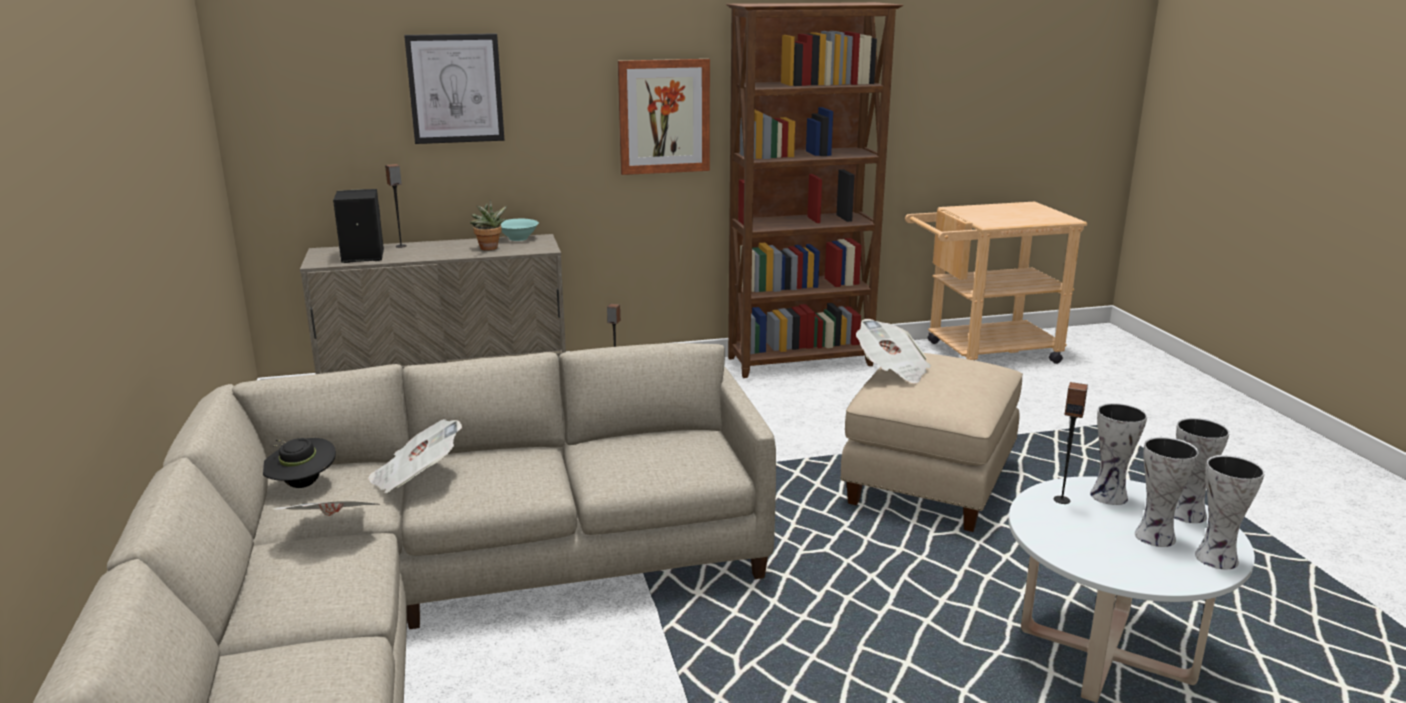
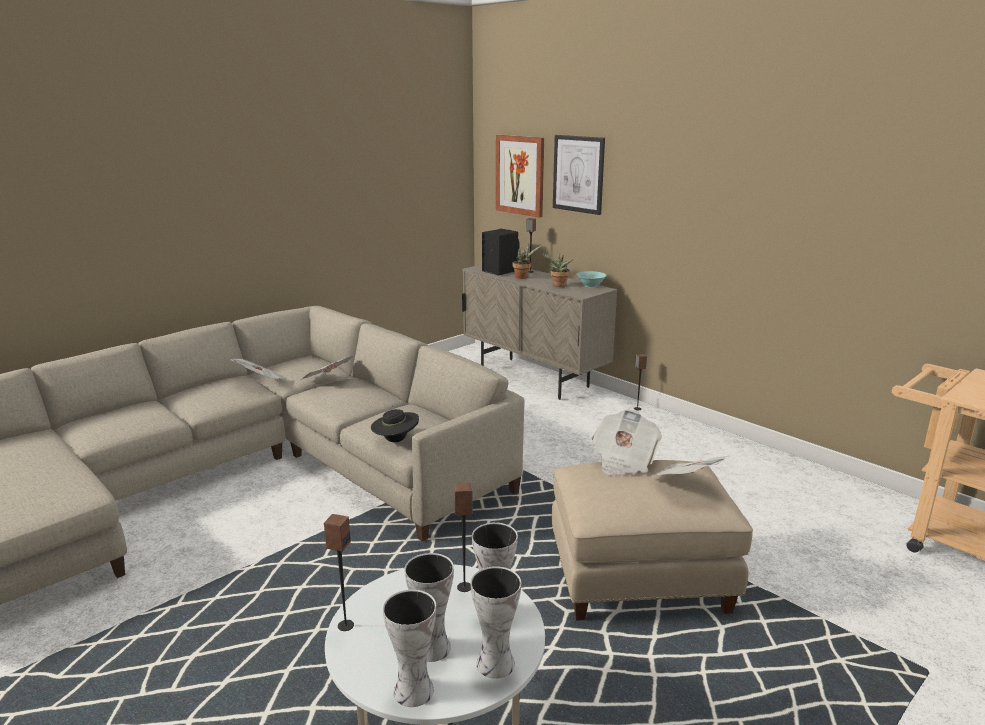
camera: 60 degrees right, 0 degrees up
(302, 485) = (299, 363): black hat -> black hat (395, 440)
(418, 253) = (523, 277): none -> potted plant
(664, 116) = (707, 216): picture -> picture (520, 175)
(801, 362) = (776, 464): brown bookcase -> none
(957, 361) = (686, 483): none -> newspaper
(1102, 573) = (345, 625): none -> speaker

